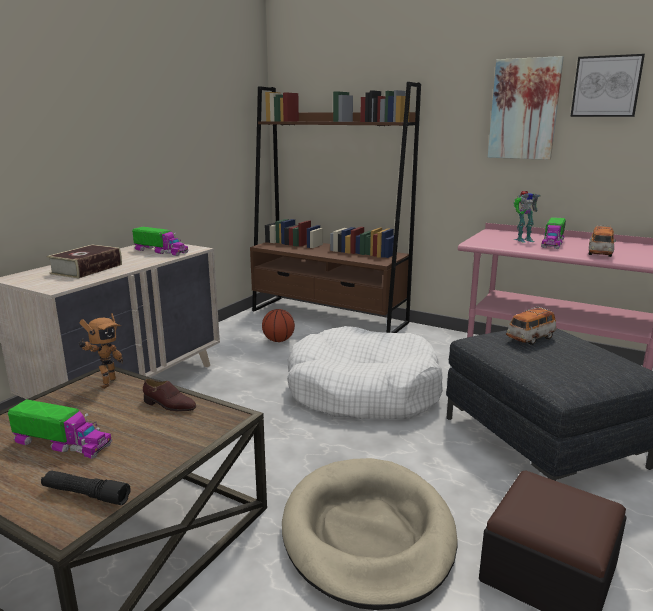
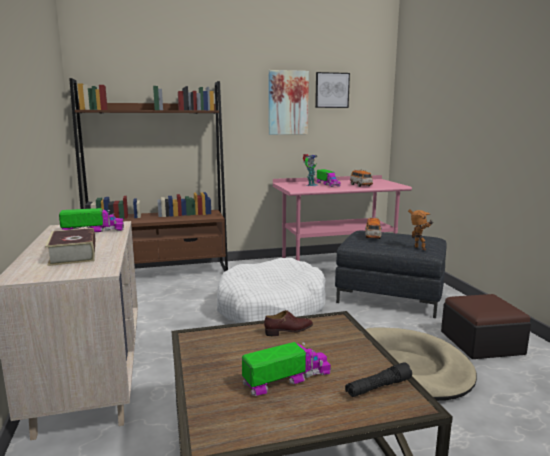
camera: 45 degrees left, 5 degrees down
(105, 383) = (208, 340): toy robot -> toy robot (419, 249)
(278, 340) = (154, 299): basketball -> none

